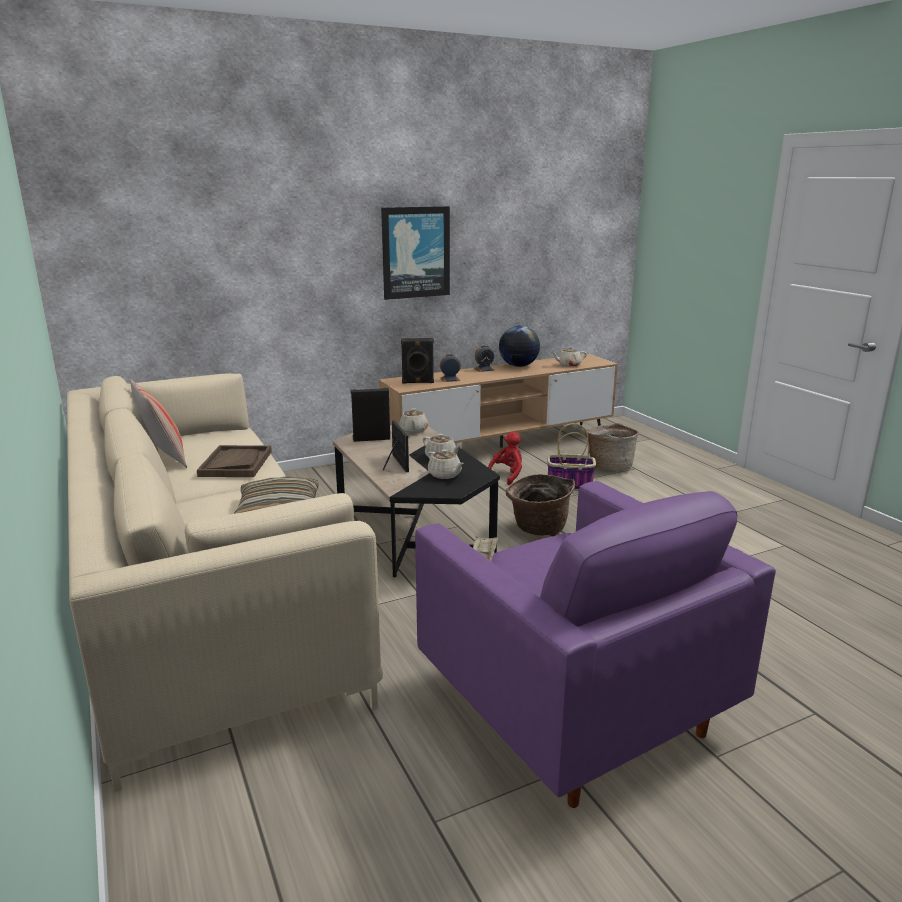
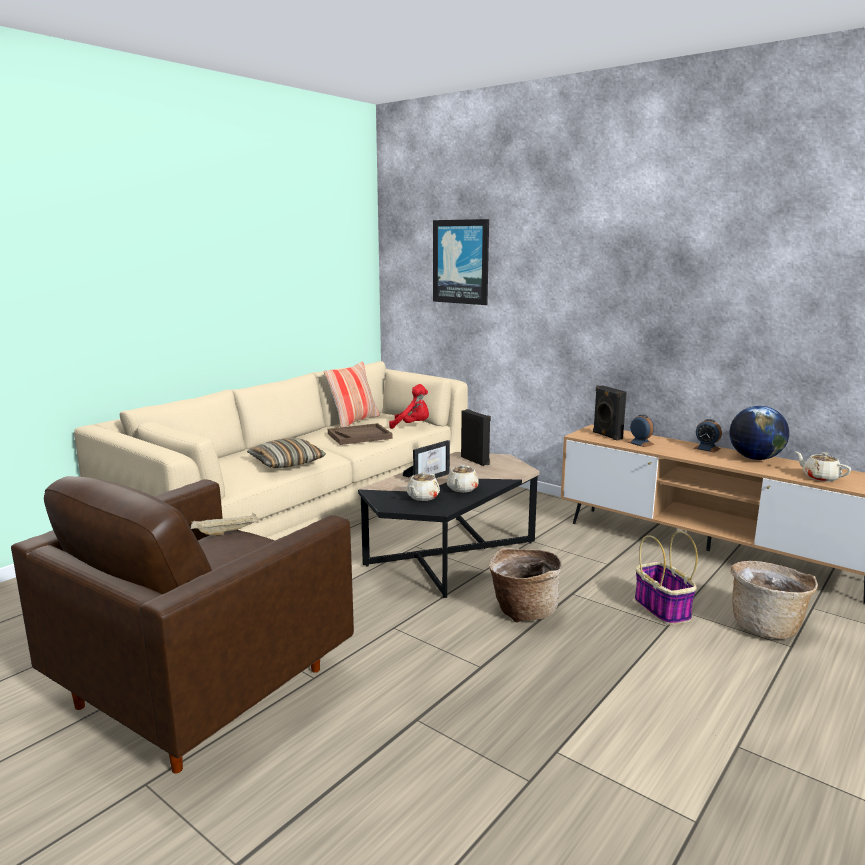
camera: 65 degrees right, 5 degrees down
(413, 430) = (517, 468): beige teapot -> none
(415, 252) = (650, 299): picture -> picture (461, 262)
(507, 475) = (634, 569): red plush toy -> red plush toy (412, 426)
(571, 707) = (204, 686): purple armchair -> brown armchair

